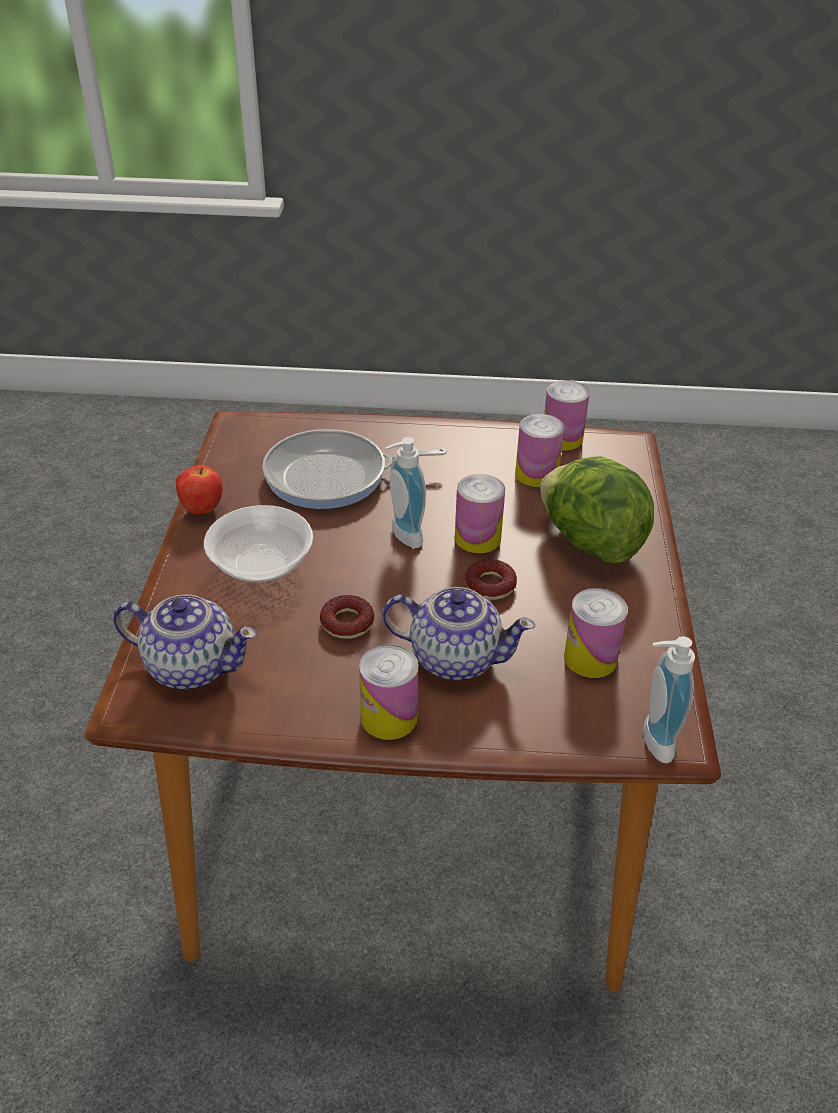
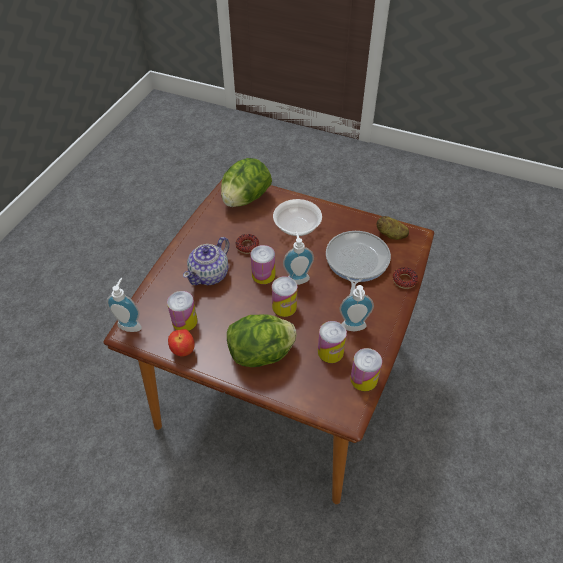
camera: 110 degrees right, 10 degrees up
(191, 666) = (245, 199): teapot -> lettuce
(202, 509) = (344, 213): apple -> apple (183, 351)
(246, 449) = (391, 235): none -> potato
(389, 717) = (190, 247): can -> can (263, 275)
(478, 459) = (353, 328): none -> soap dispenser
(490, 585) = (248, 300): donut -> donut (404, 280)

